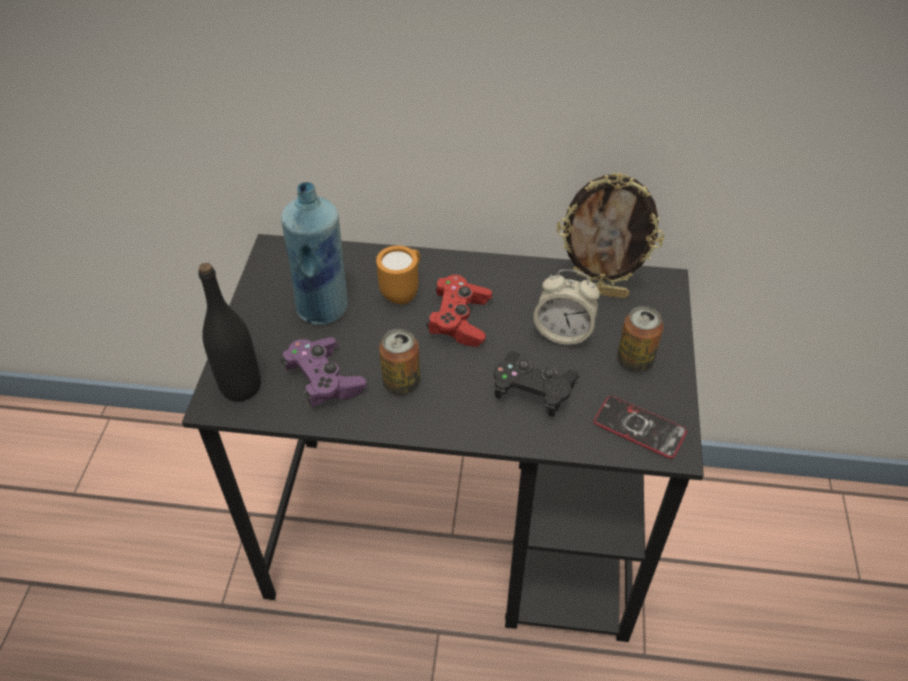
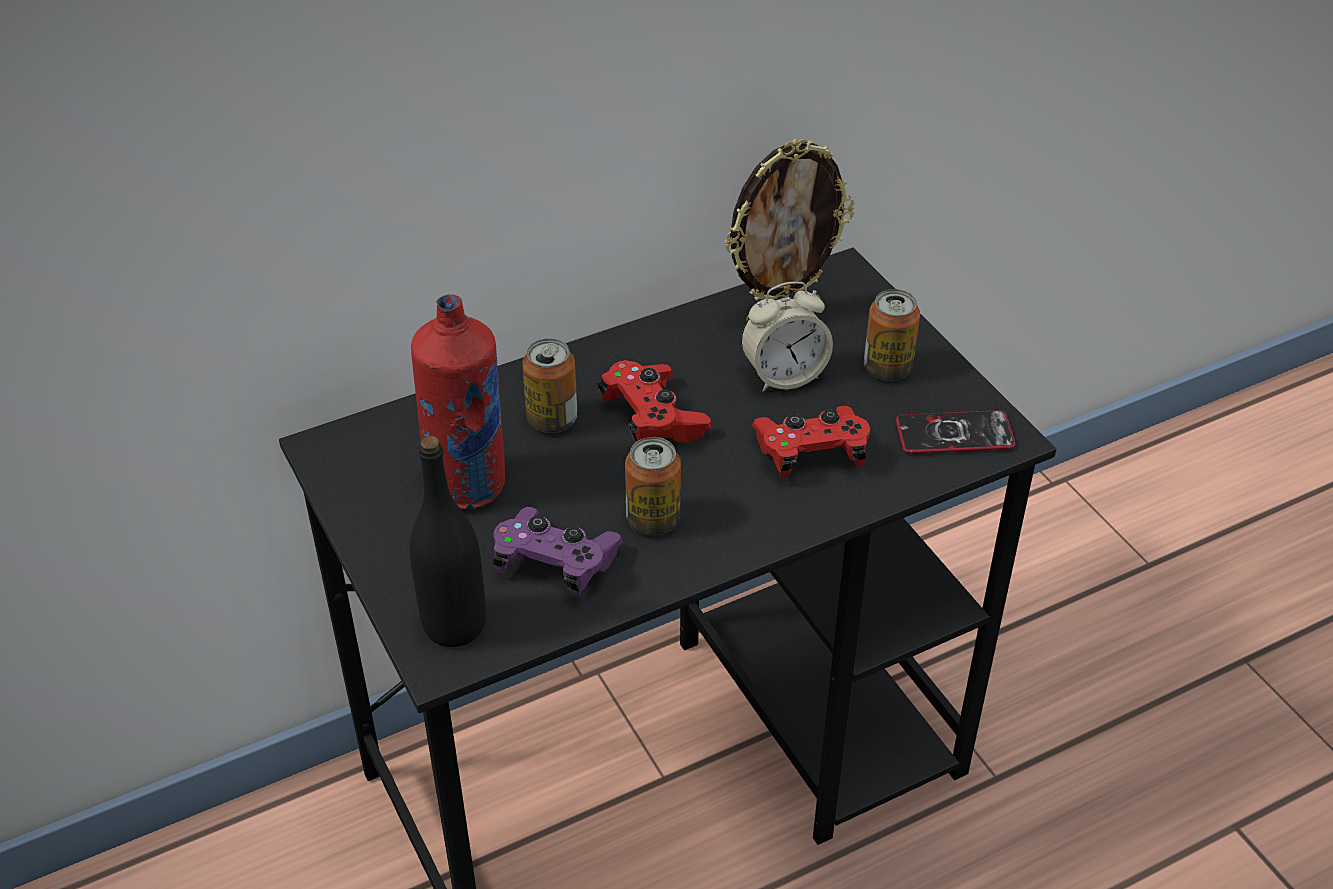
camera: 35 degrees left, 5 degrees down
(323, 308) = (468, 485): blue bottle -> red bottle
(403, 292) = (552, 419): orange mug -> can
(533, 391) = (811, 453): black game controller -> red game controller

